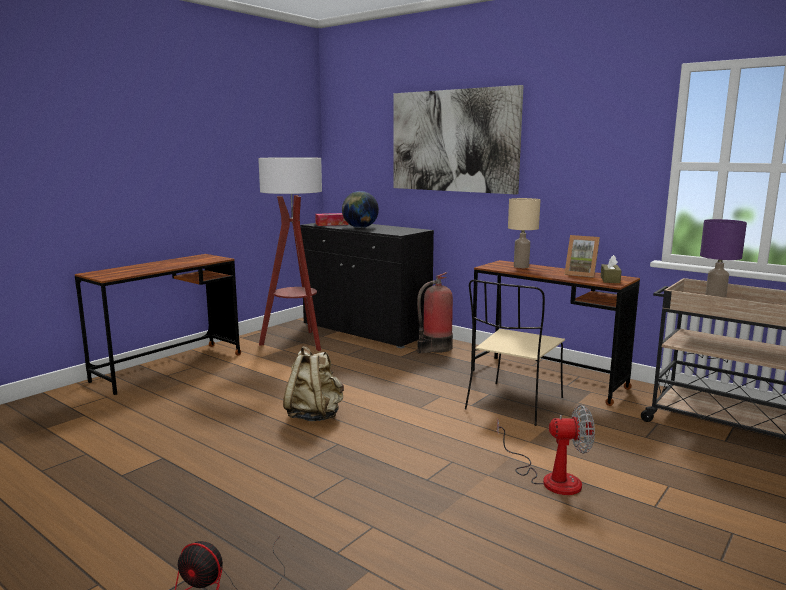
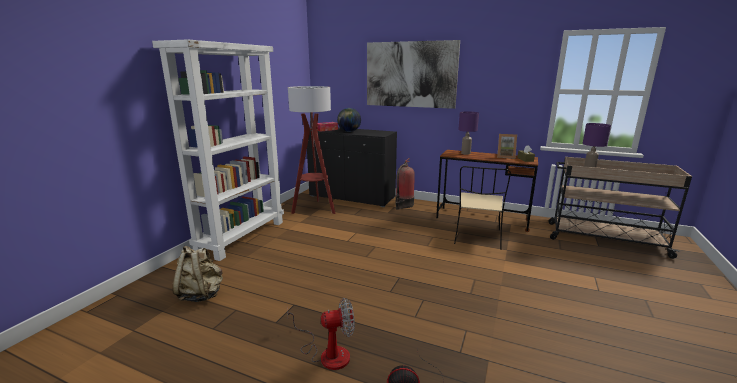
camera: 15 degrees left, 5 degrees up
(168, 367) = (242, 236): brown desk -> white bookcase
(315, 415) = (369, 259): beige backpack -> beige backpack (201, 294)
(521, 266) = (466, 153): beige table lamp -> purple table lamp
(550, 478) = (534, 282): fan -> fan (327, 353)

